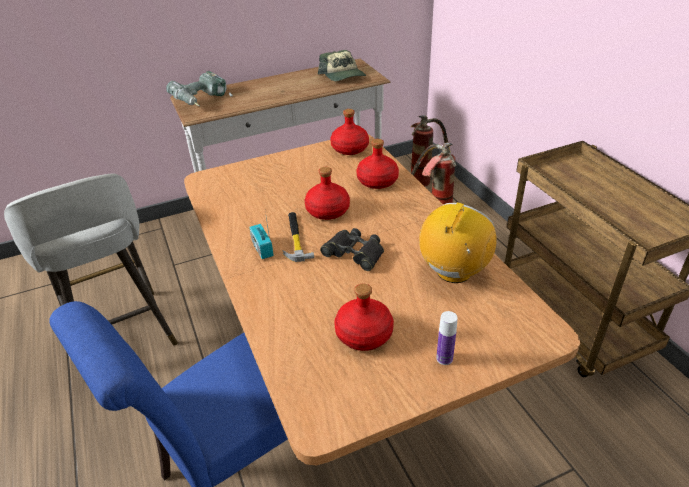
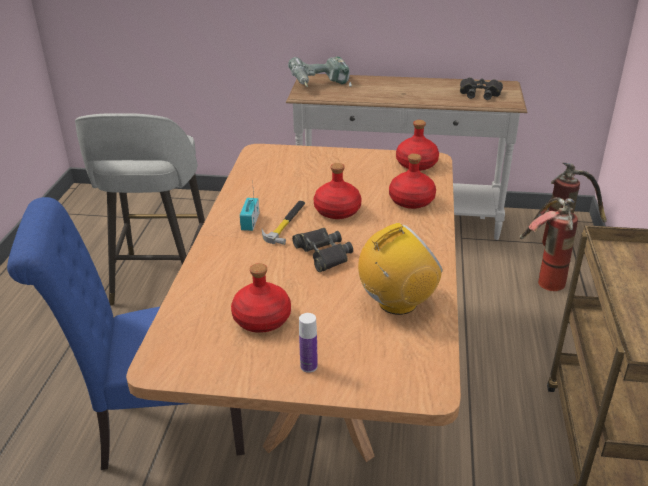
camera: 30 degrees right, 5 degrees down
(343, 75) = (480, 93): cap -> black binoculars

